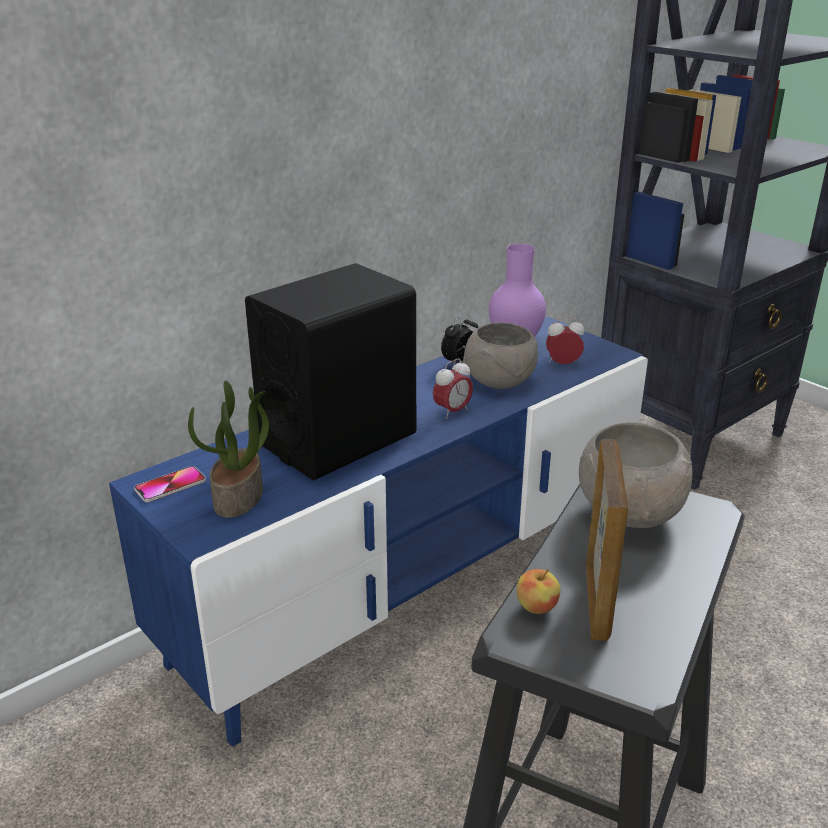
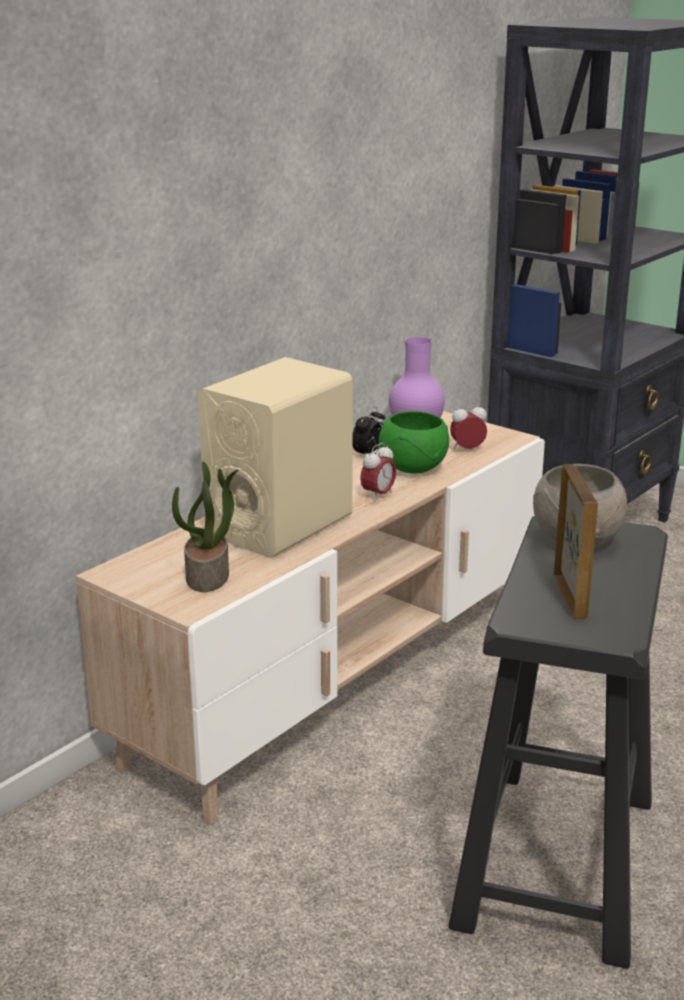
camera: 10 degrees left, 5 degrees down
(170, 485) = (137, 573): phone -> none
(338, 439) = (280, 525): black speaker -> beige speaker
(413, 582) = (341, 677): blue tv stand -> beige tv stand
(499, 382) = (412, 468): grey bowl -> green bowl
(536, 607) = (524, 604): apple -> none

